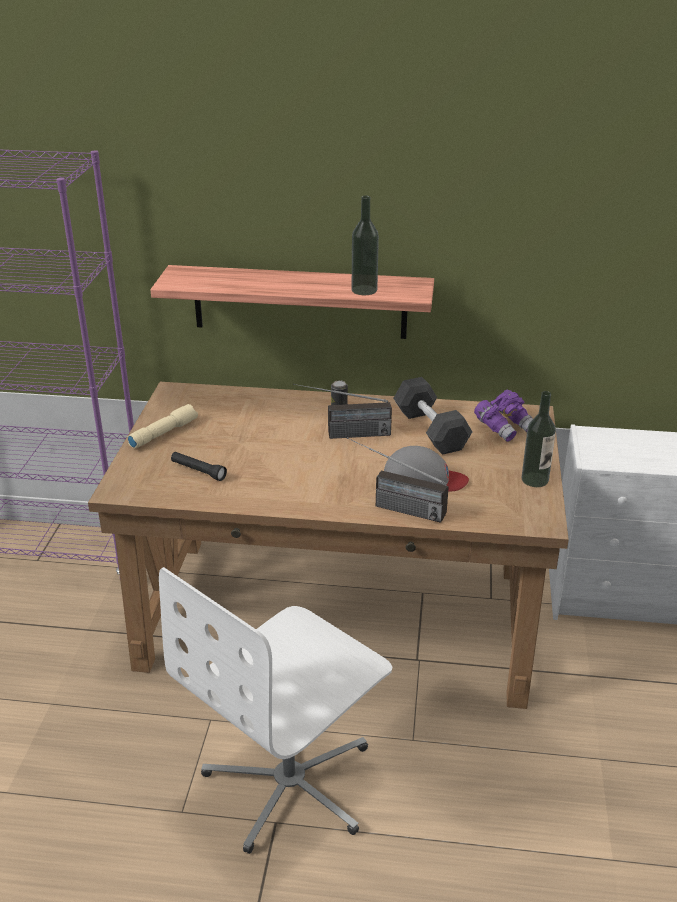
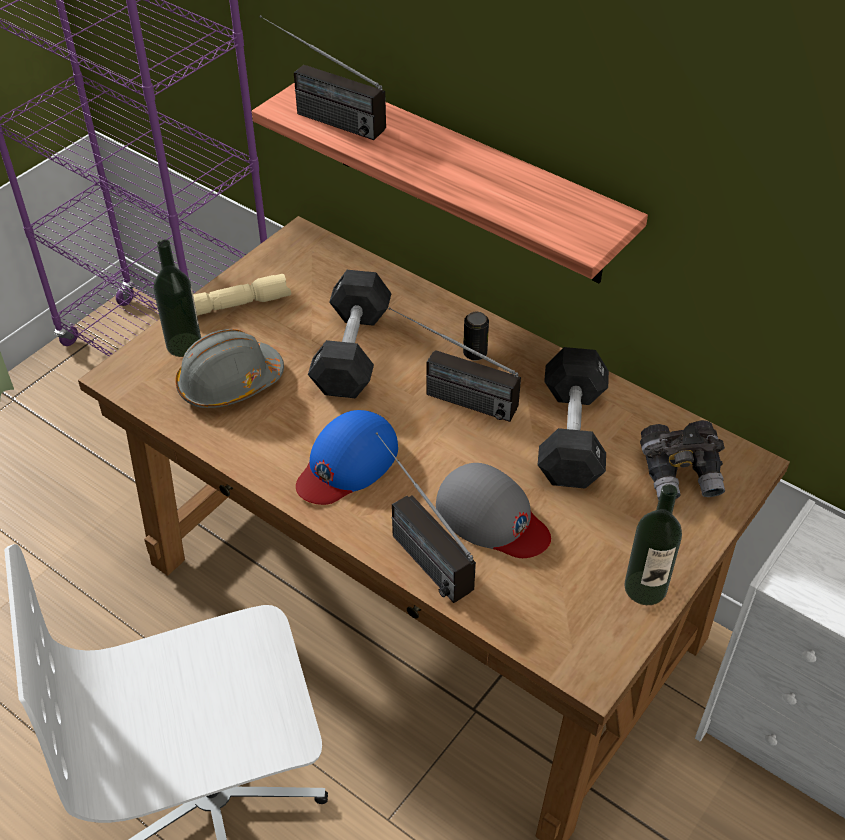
camera: 30 degrees right, 15 degrees up
(197, 281) = (318, 115): none -> radio
(198, 471) = (229, 383): black flashlight -> grey hard hat
(263, 433) = (352, 351): none -> black dumbbell
(314, 483) = (347, 463): none -> blue cap
(364, 290) = (521, 206): bottle -> bottle (184, 345)
(504, 427) = (681, 473): purple binoculars -> grey binoculars

